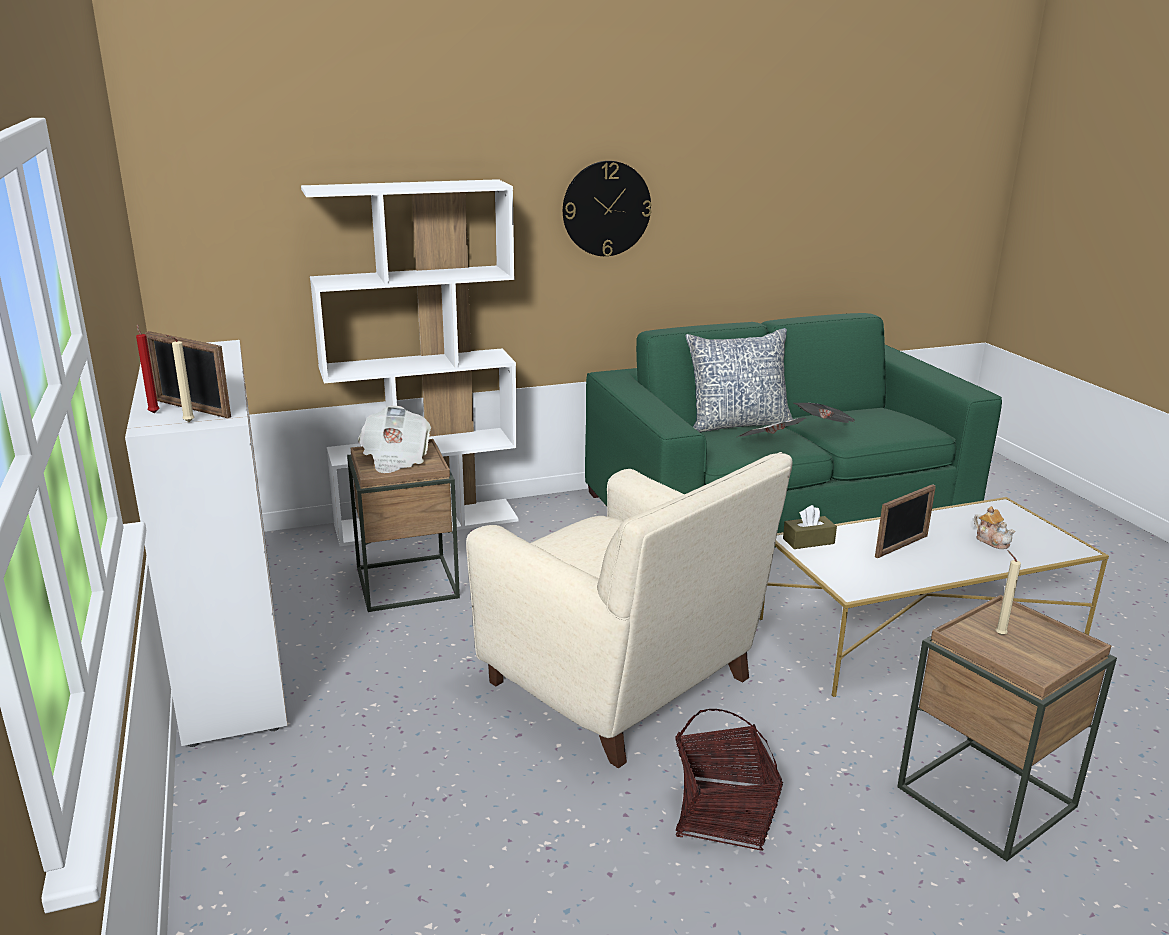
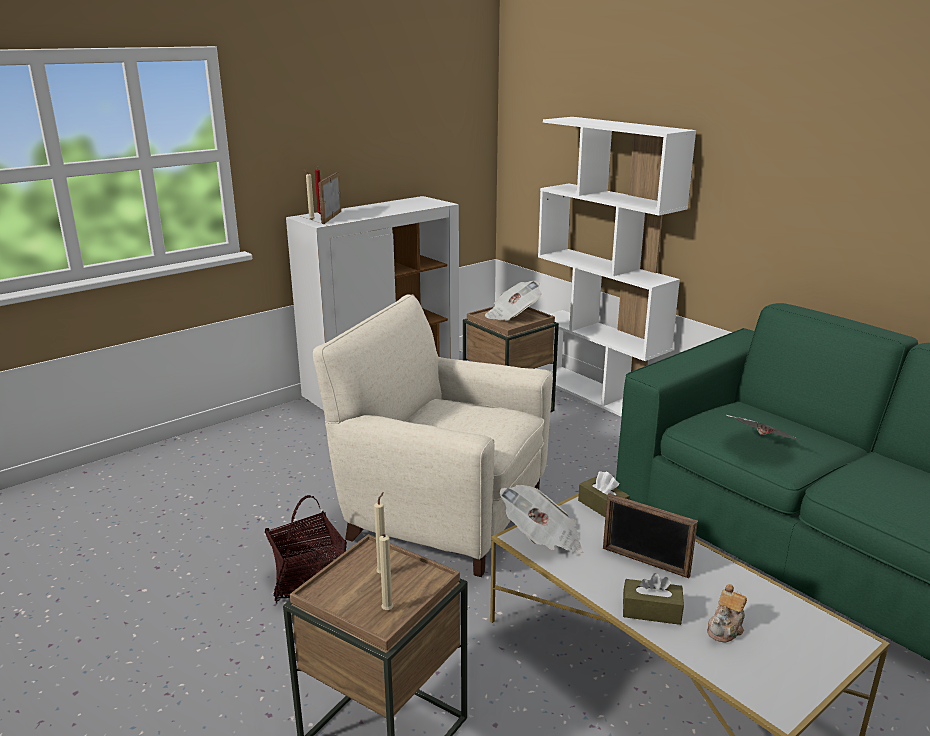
camera: 70 degrees right, 0 degrees up
(606, 208) = (789, 173): wall clock -> none
(623, 684) = (442, 513): beige armchair -> beige armchair turned 90 degrees clockwise
(737, 423) = (810, 428): pillow -> none
(824, 429) = (857, 472): newspaper -> newspaper (542, 539)
(970, 561) = (651, 611): none -> brown tissue box
(1061, 641) = (387, 611): none -> beige candle

